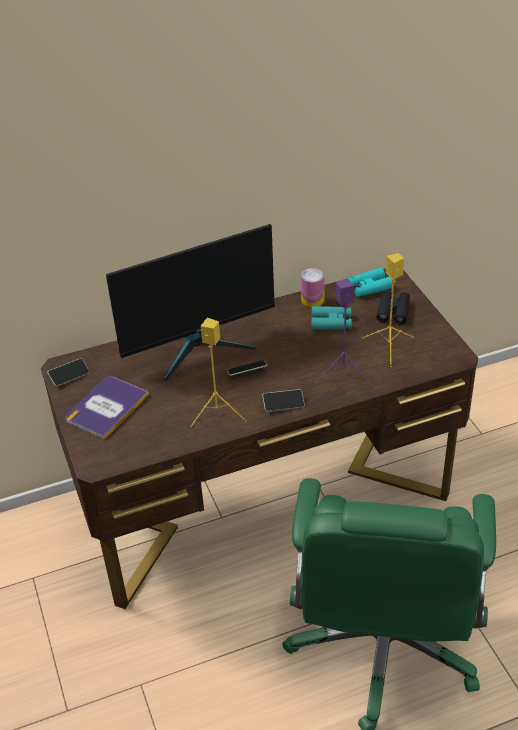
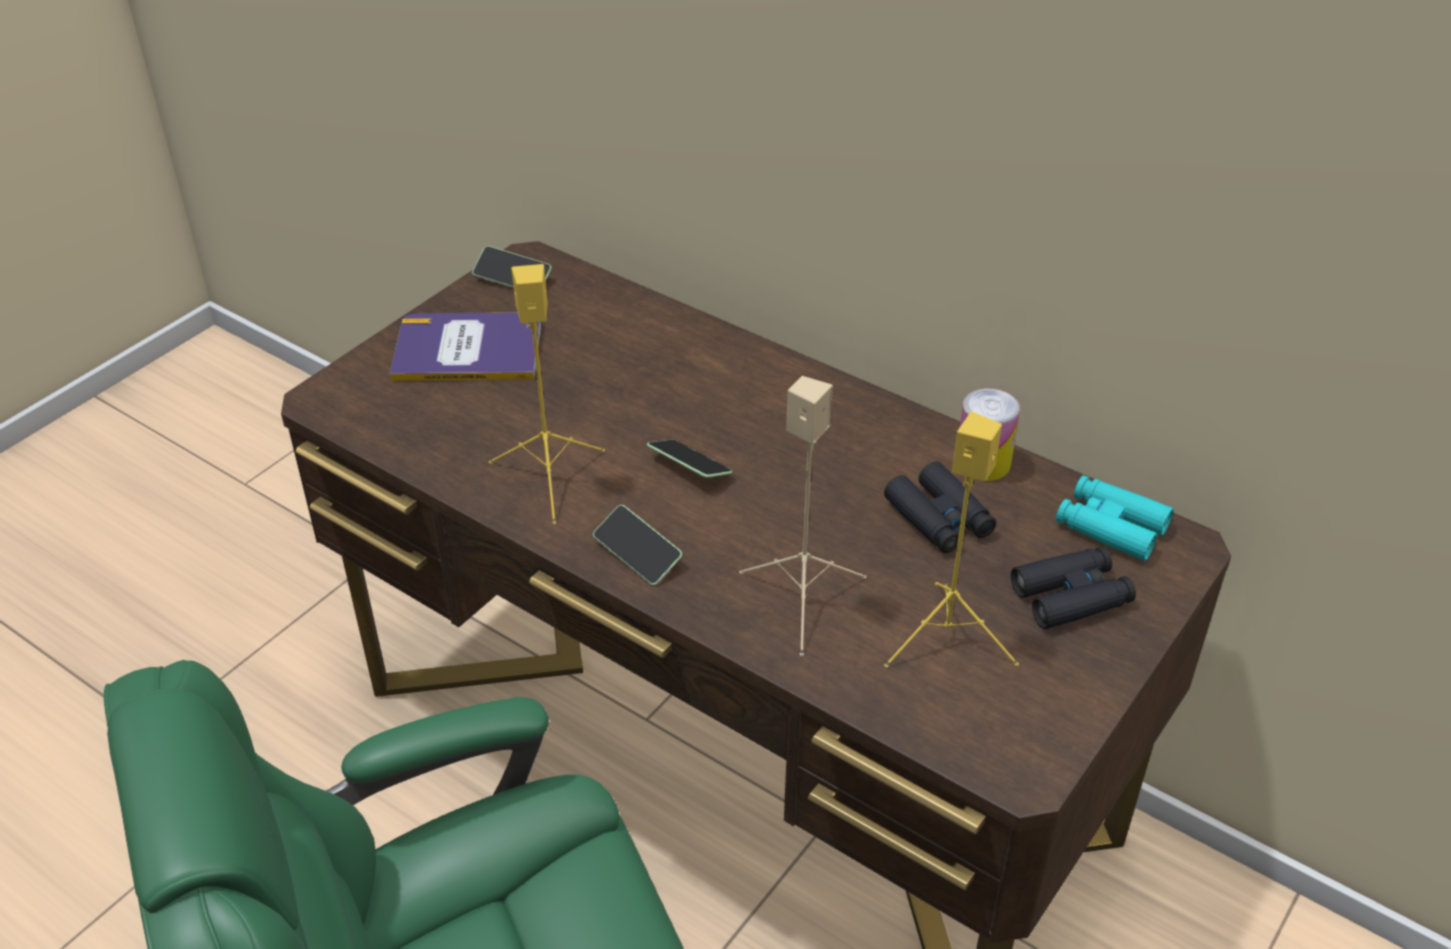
camera: 55 degrees right, 0 degrees up
(199, 346) = (708, 380): monitor -> none
(331, 322) = (939, 518): turquoise binoculars -> black binoculars
(343, 372) = (803, 599): purple speaker -> beige speaker

